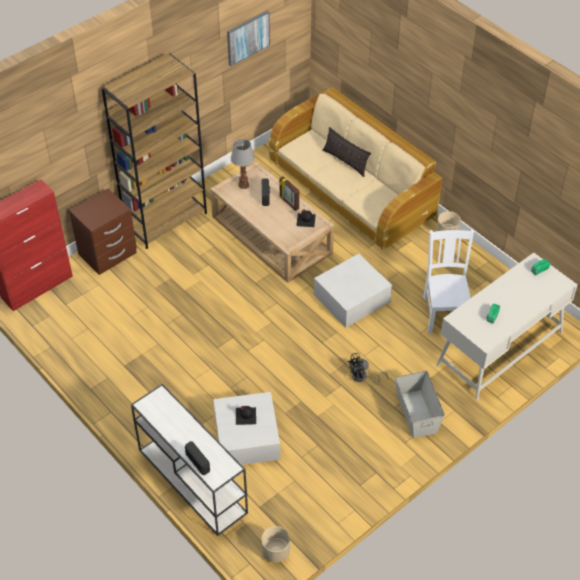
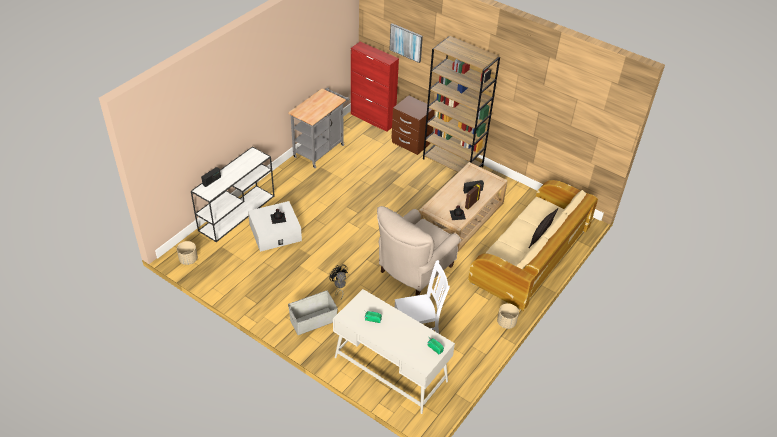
camera: 75 degrees right, 5 degrees down
(82, 359) = (321, 149): none -> grey cart
(243, 185) = (479, 177): table lamp -> none
(247, 37) = (565, 104): picture -> picture (406, 42)
(352, 298) = (414, 270): white storage box -> beige armchair

